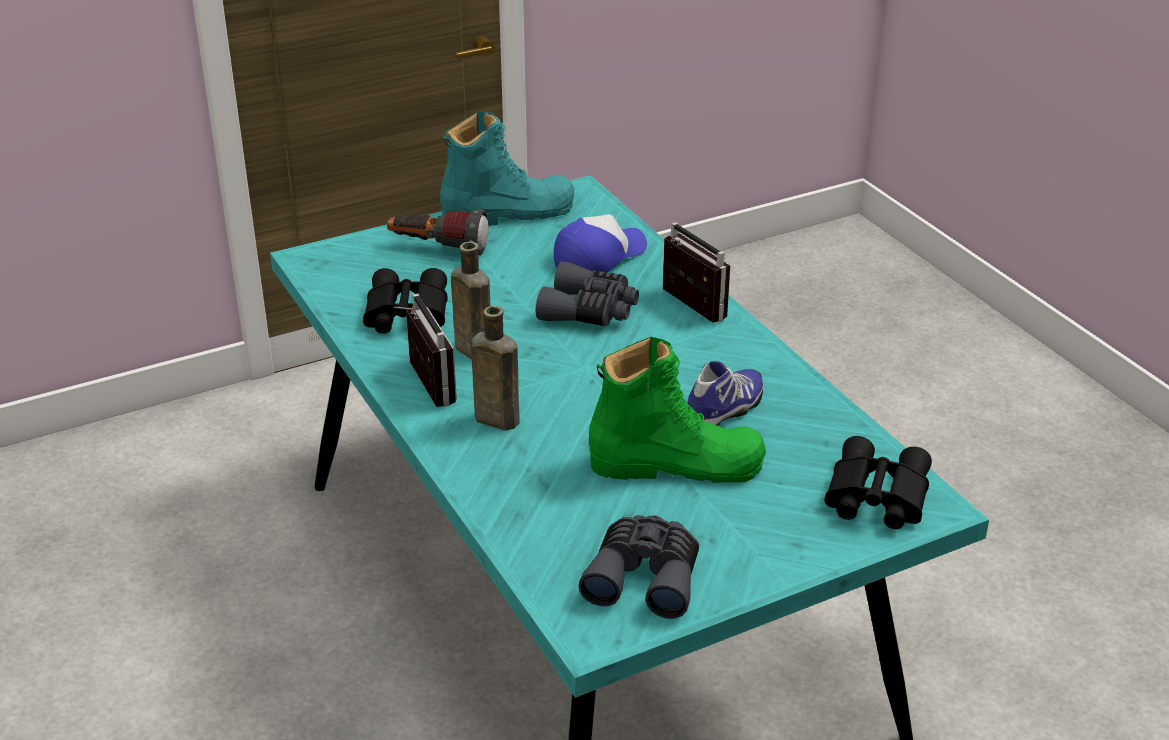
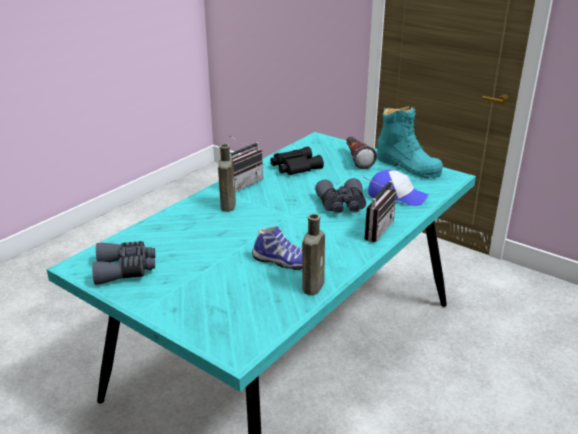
camera: 65 degrees right, 5 degrees down
(471, 350) = (279, 187): brown bottle -> brown bottle (313, 285)
(676, 464) = (223, 258): green boot -> none
(874, 497) = (234, 327): black binoculars -> none

